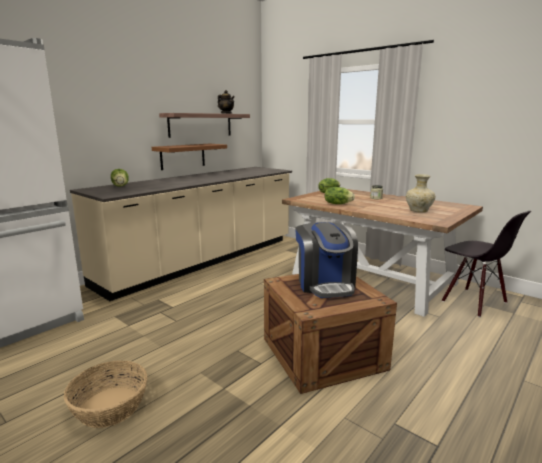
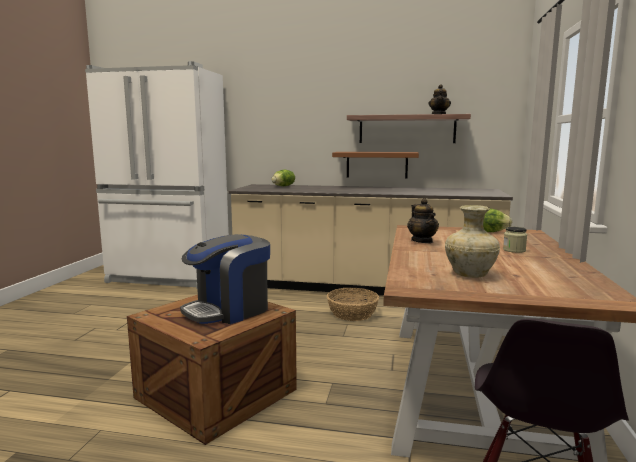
camera: 60 degrees right, 5 degrees down
(109, 406) = (94, 332): basket -> basket (352, 313)
(337, 204) = (422, 241): lettuce -> teapot

